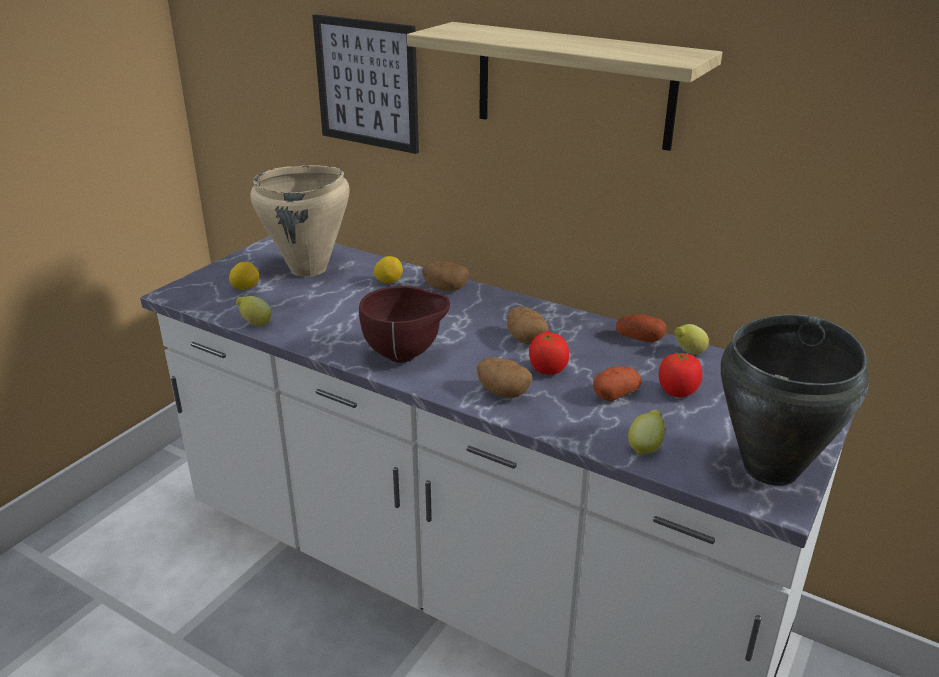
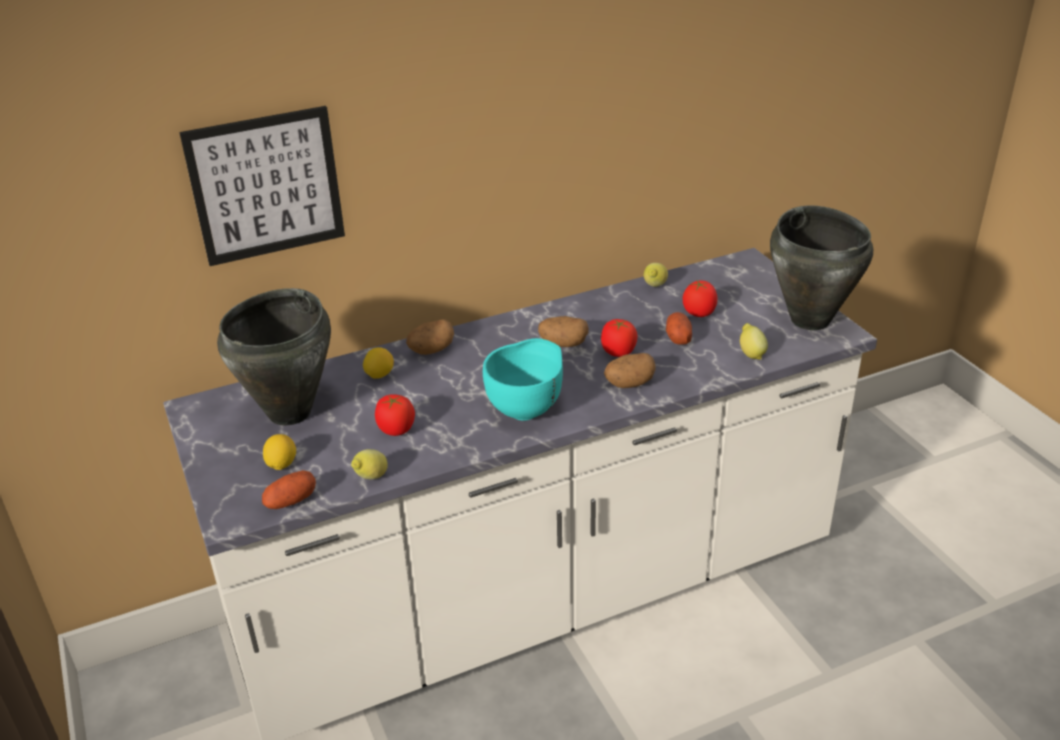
camera: 55 degrees left, 5 degrees up
(309, 269) = (291, 412): beige cooking pot -> black cooking pot
(323, 312) = (396, 430): none -> tomato
(406, 356) = (527, 410): brown bowl -> turquoise bowl
(573, 85) = (506, 109): shelf -> none
(639, 339) = (615, 297): potato -> potato (290, 501)

